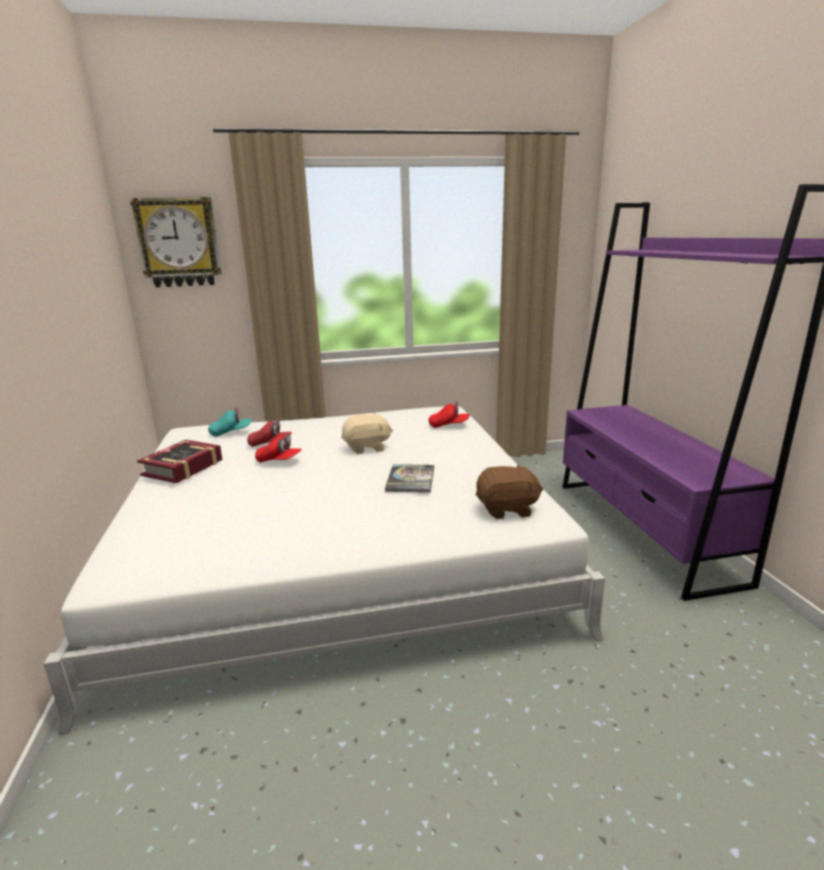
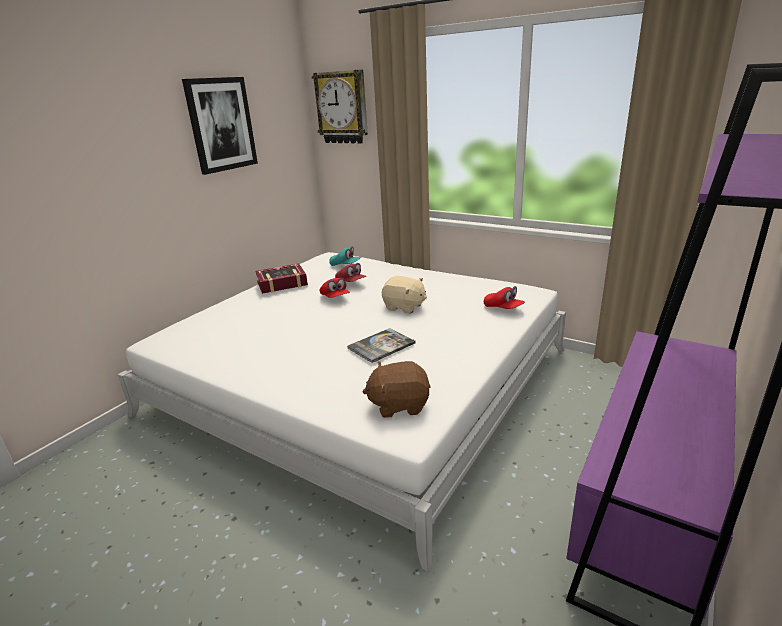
camera: 45 degrees right, 5 degrees up
(65, 256) = (221, 125): none -> picture
(507, 509) = (399, 404): brown plush toy -> brown plush toy turned 135 degrees clockwise

